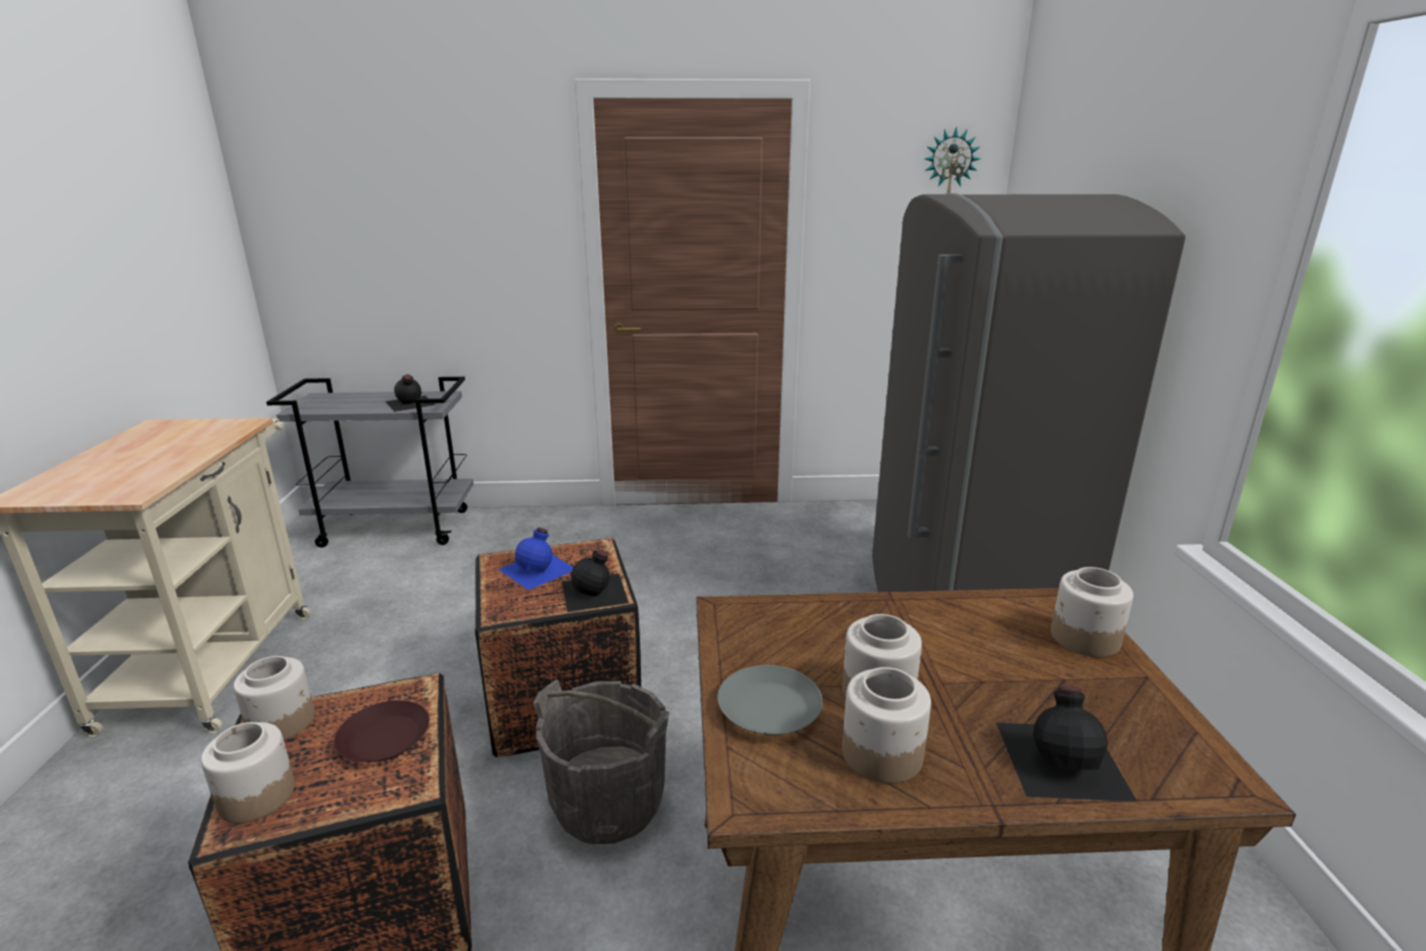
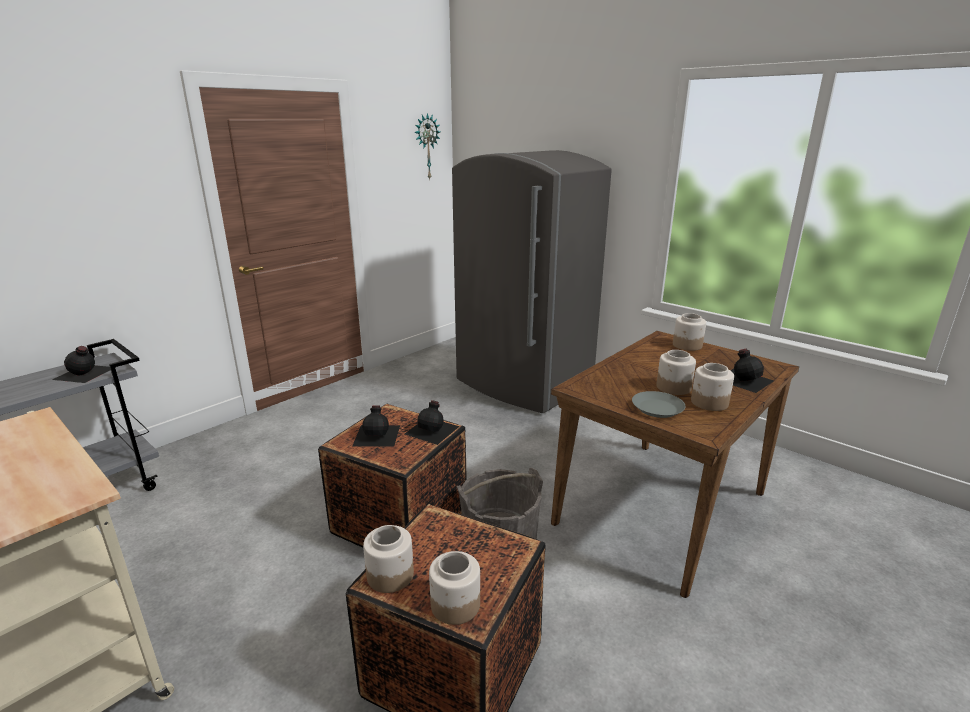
camera: 45 degrees left, 0 degrees up
(384, 738) = (465, 541): brown plate -> none
(539, 569) = (377, 435): blue bottle -> black bottle

